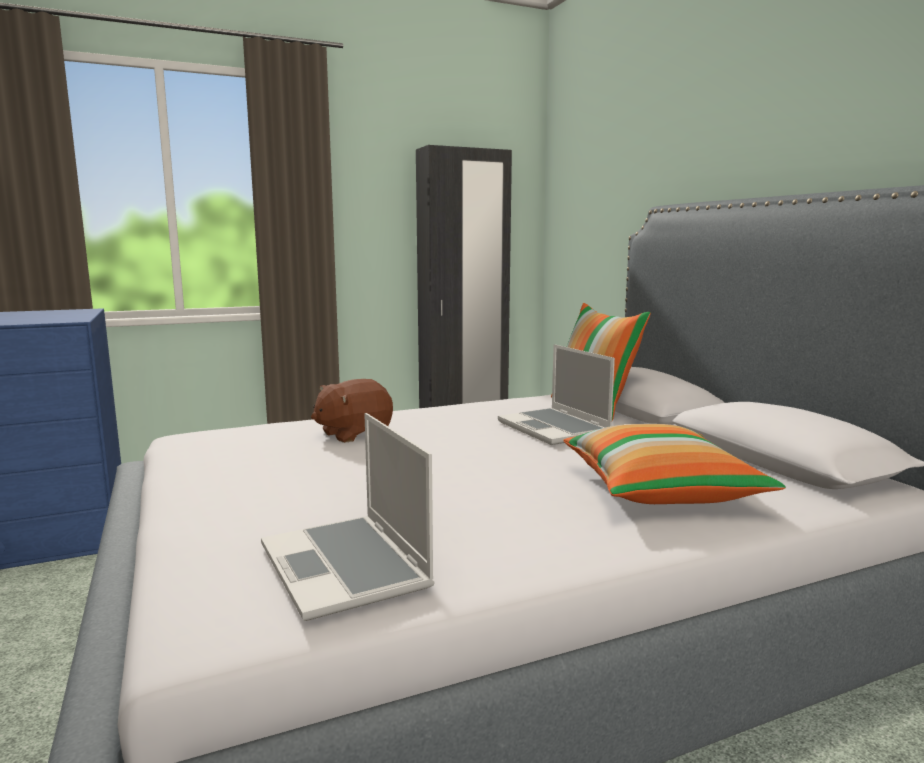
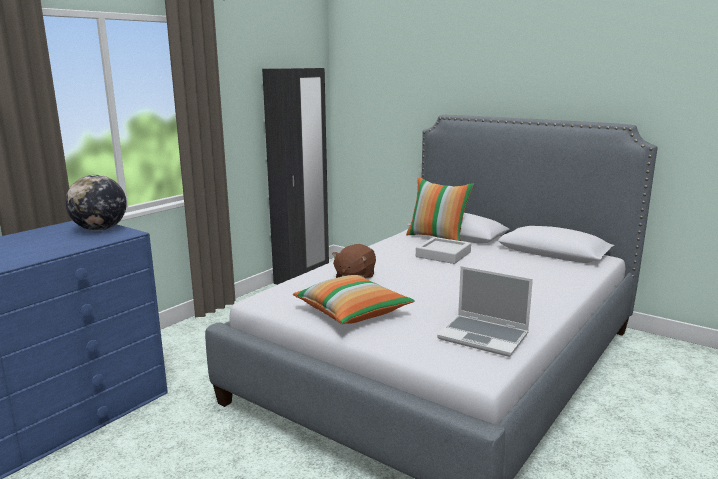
camera: 30 degrees left, 5 degrees up
(64, 315) = (100, 229): none -> globe
(555, 429) = (443, 254): laptop -> grey tray
(660, 490) = (534, 277): pillow -> pillow (352, 312)

